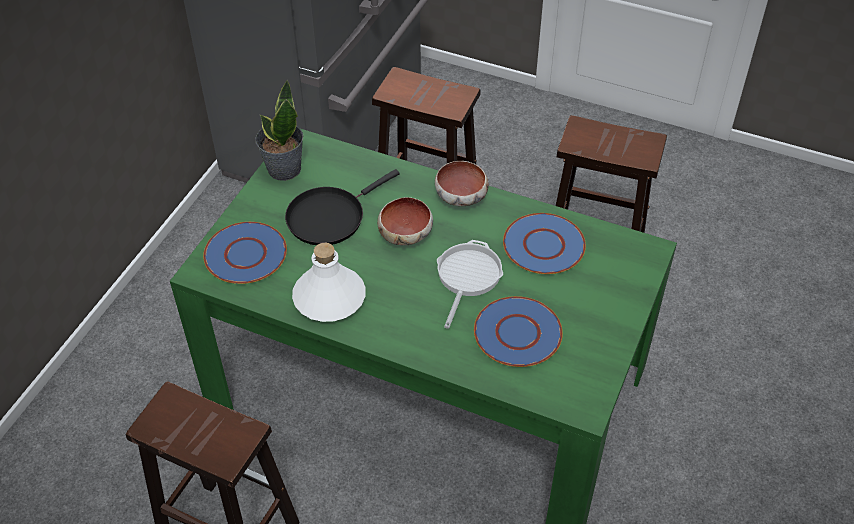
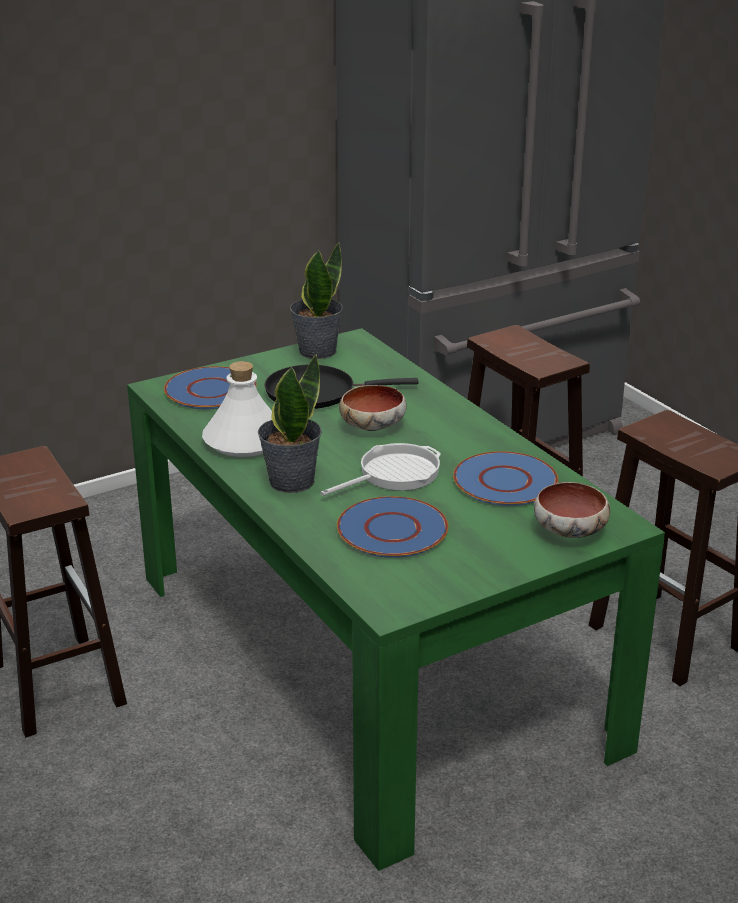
camera: 35 degrees right, 20 degrees down
(404, 322) = (291, 481): none -> potted plant
(462, 197) = (463, 421): bowl -> bowl (570, 531)

